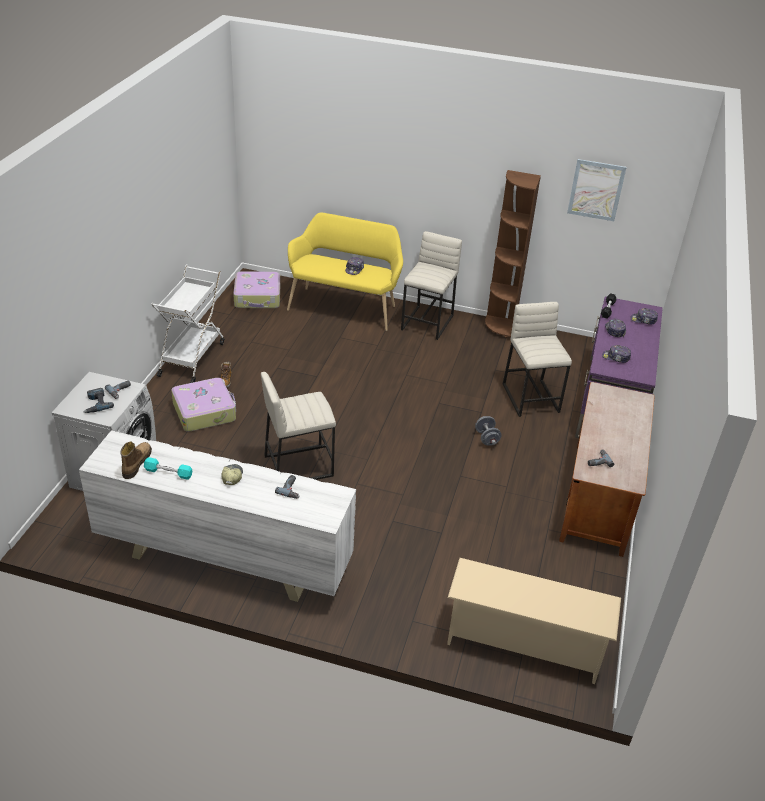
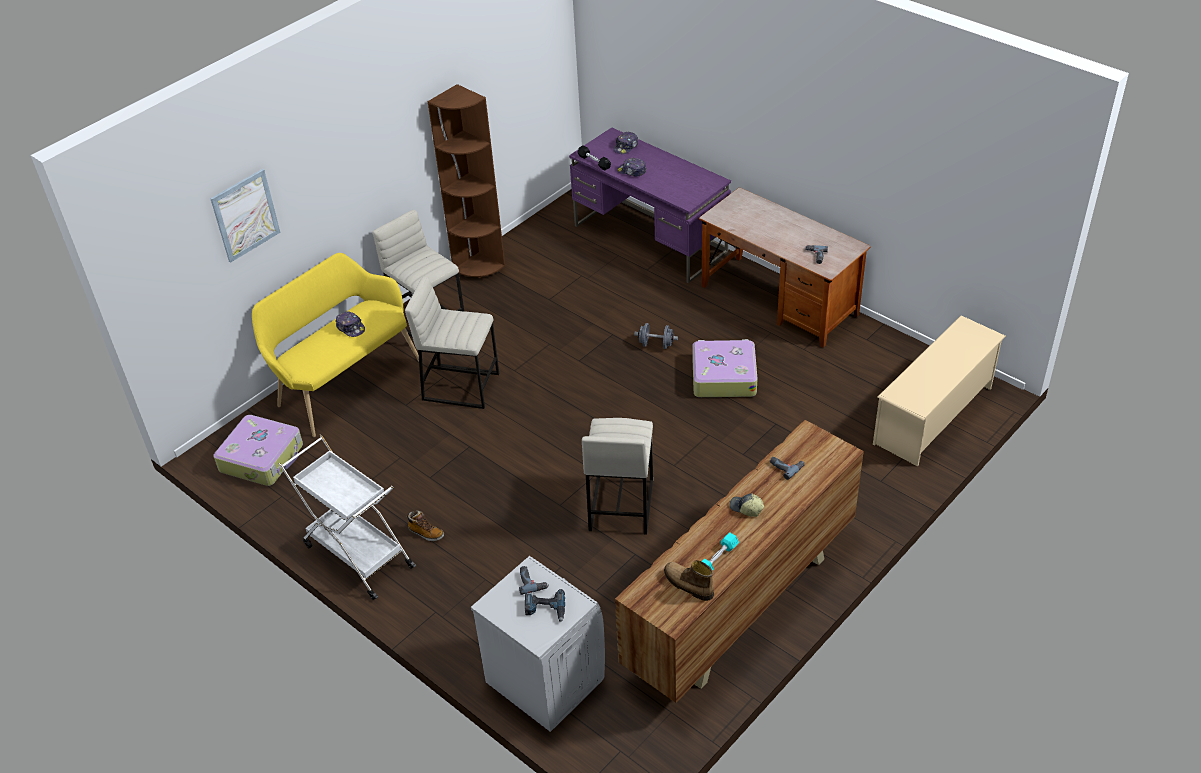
camera: 60 degrees left, 5 degrees up
(205, 411) = (475, 567): suitcase -> suitcase (723, 376)
(222, 561) = (741, 607): white cabinet -> brown cabinet
(530, 398) = (610, 290): beige stool -> beige stool (460, 386)
(596, 190) = (501, 62): picture -> picture (245, 215)
(616, 357) = (676, 187): cap -> none

